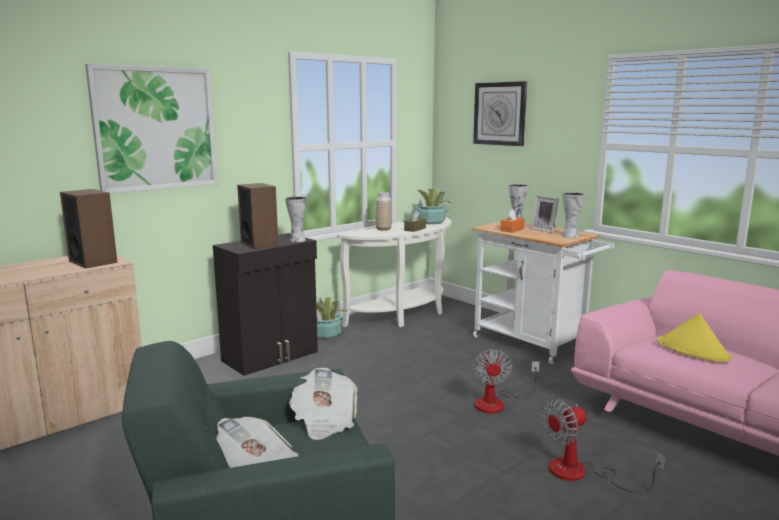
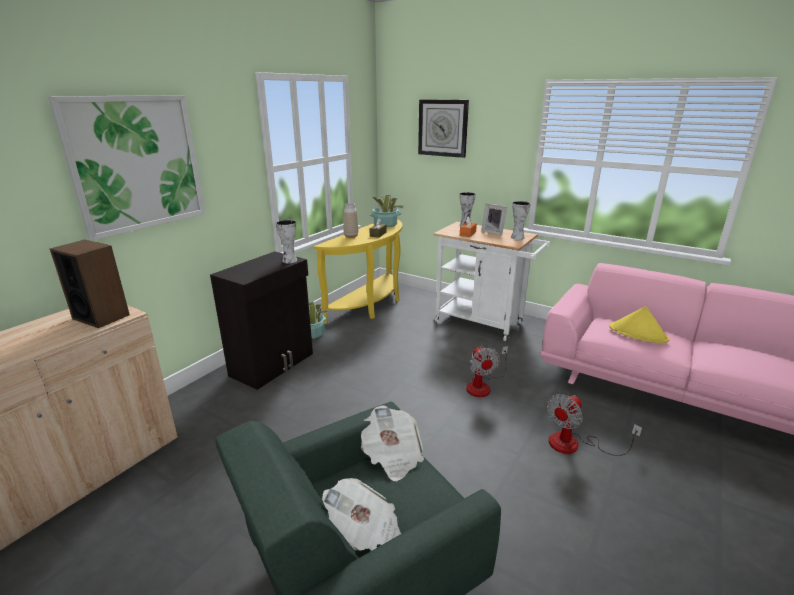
camera: 15 degrees left, 10 degrees up
(259, 244) = (256, 269): speaker -> none
(406, 315) = (371, 305): white console table -> yellow console table

